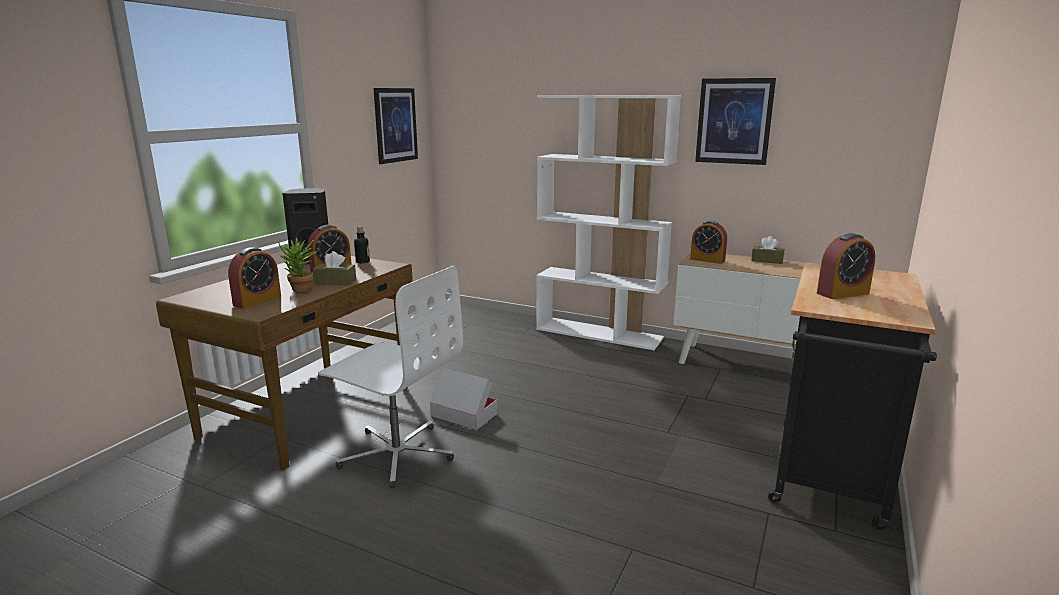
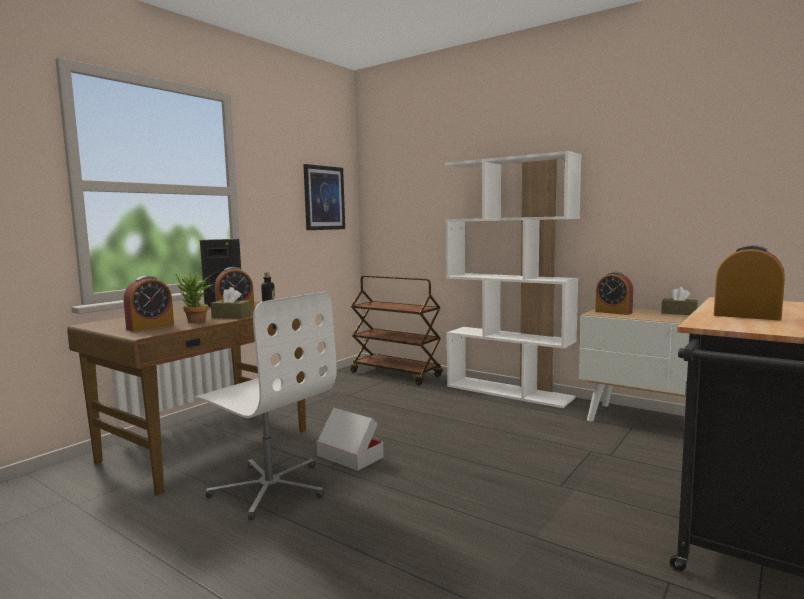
camera: 10 degrees right, 10 degrees down
(479, 316) = (396, 374): none -> brown cart
(734, 121) = (635, 175): picture -> none
(842, 293) = (747, 316): alarm clock -> alarm clock turned 135 degrees counterclockwise

